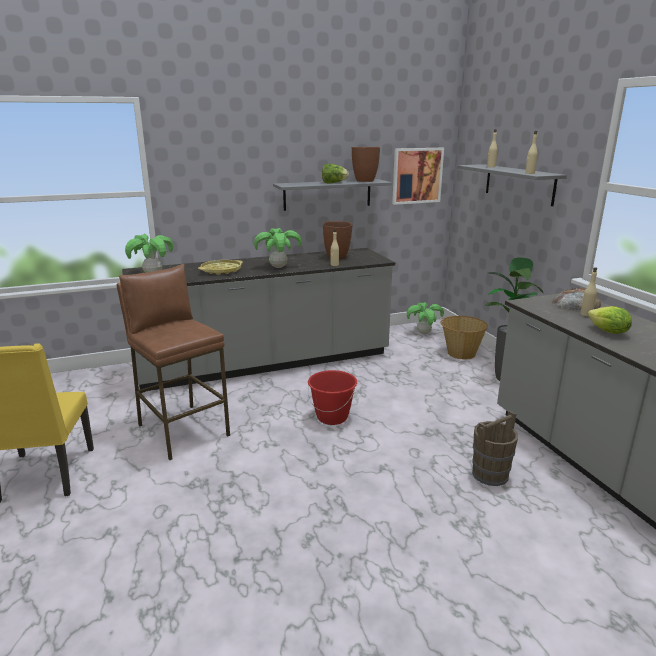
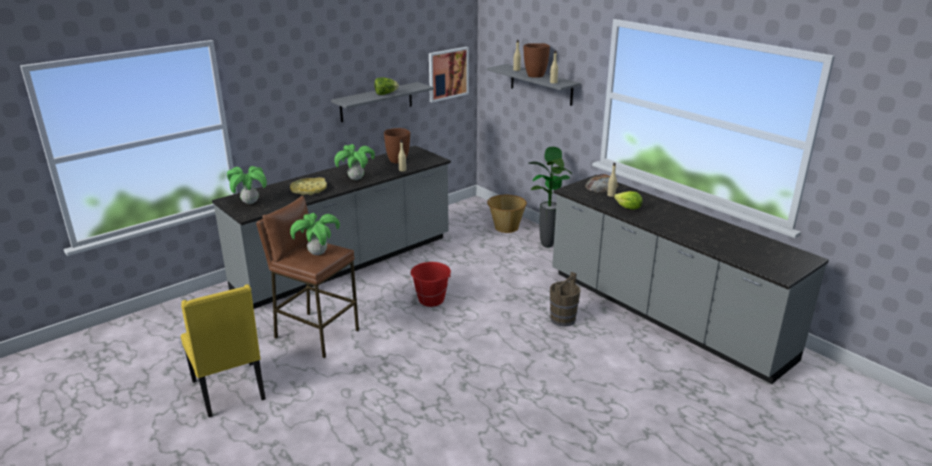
camera: 20 degrees left, 5 degrees up
(364, 181) = (409, 87): brown vase -> brown vase (535, 76)
(423, 333) = (467, 212): potted plant -> potted plant (318, 253)

